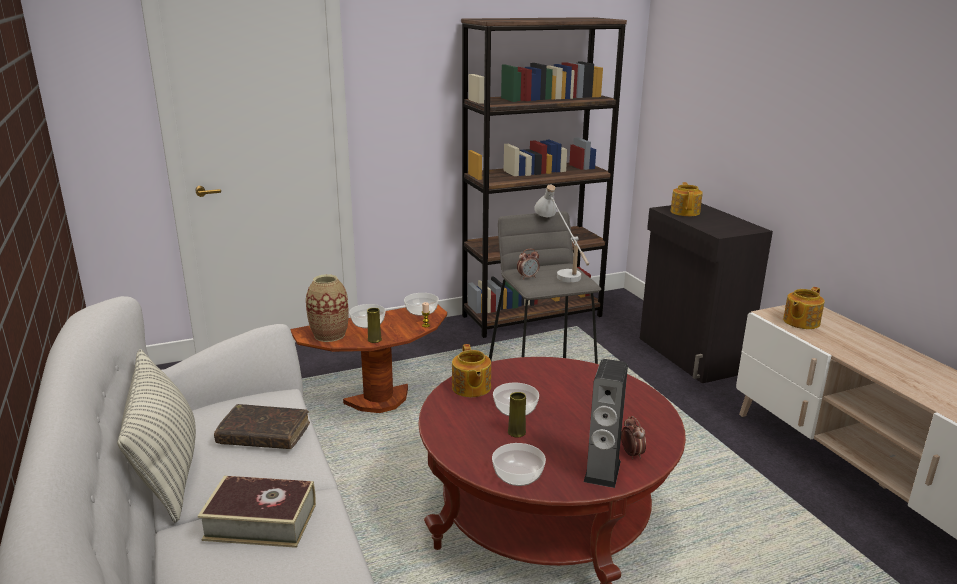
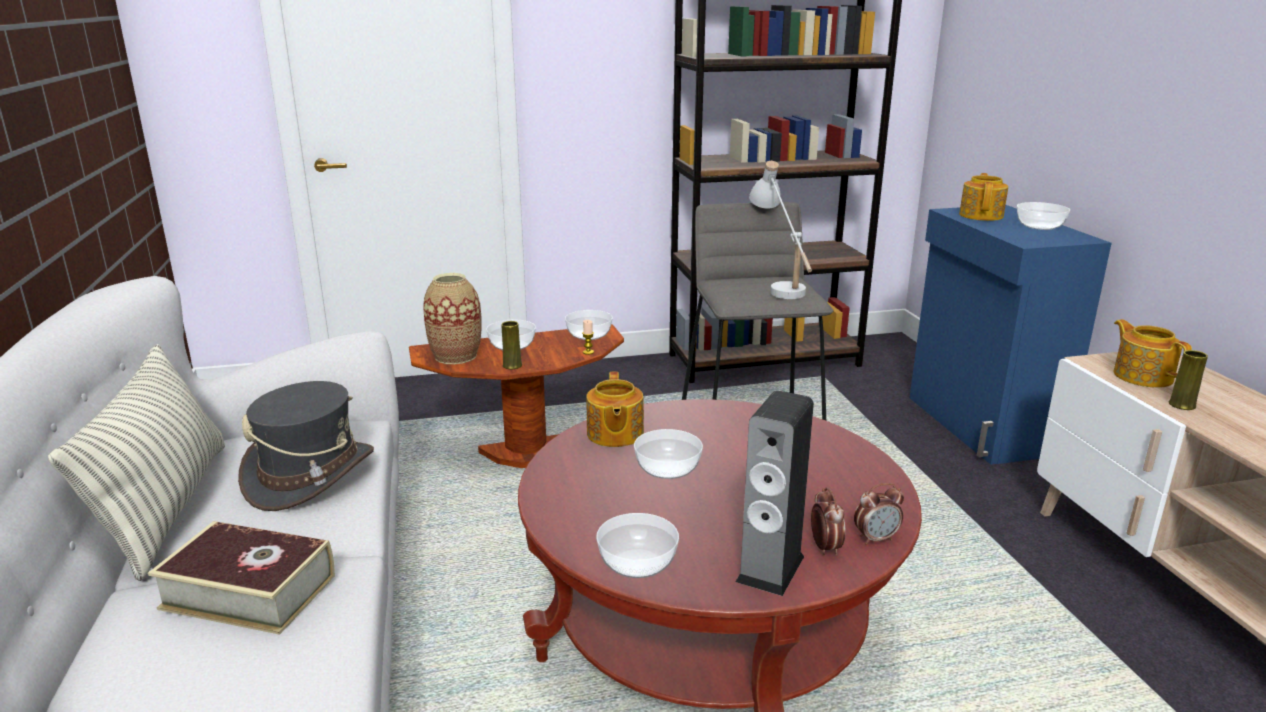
camera: 10 degrees right, 0 degrees up
(264, 435) = (310, 475): brown book -> grey hat
(516, 432) = (658, 500): yellow vase -> yellow vase (1182, 405)
(528, 277) = (728, 290): alarm clock -> alarm clock (876, 539)
(690, 355) = (980, 425): black cabinet -> blue cabinet
(725, 219) = (1040, 226): none -> bowl
(800, 322) = (1142, 376): teapot -> teapot turned 105 degrees clockwise

